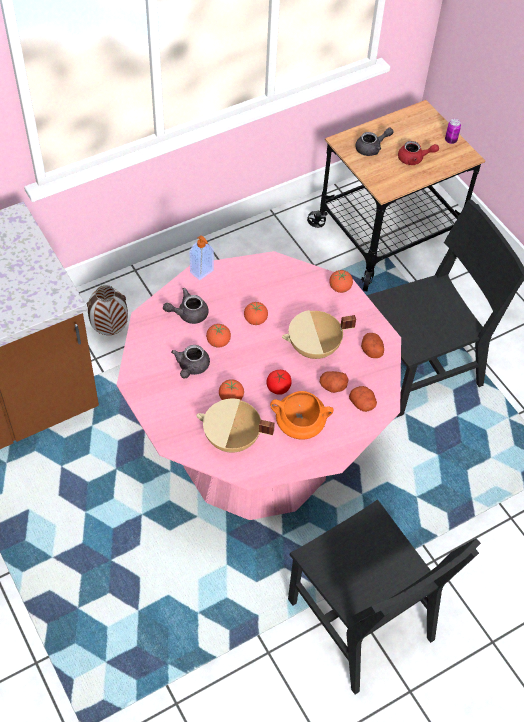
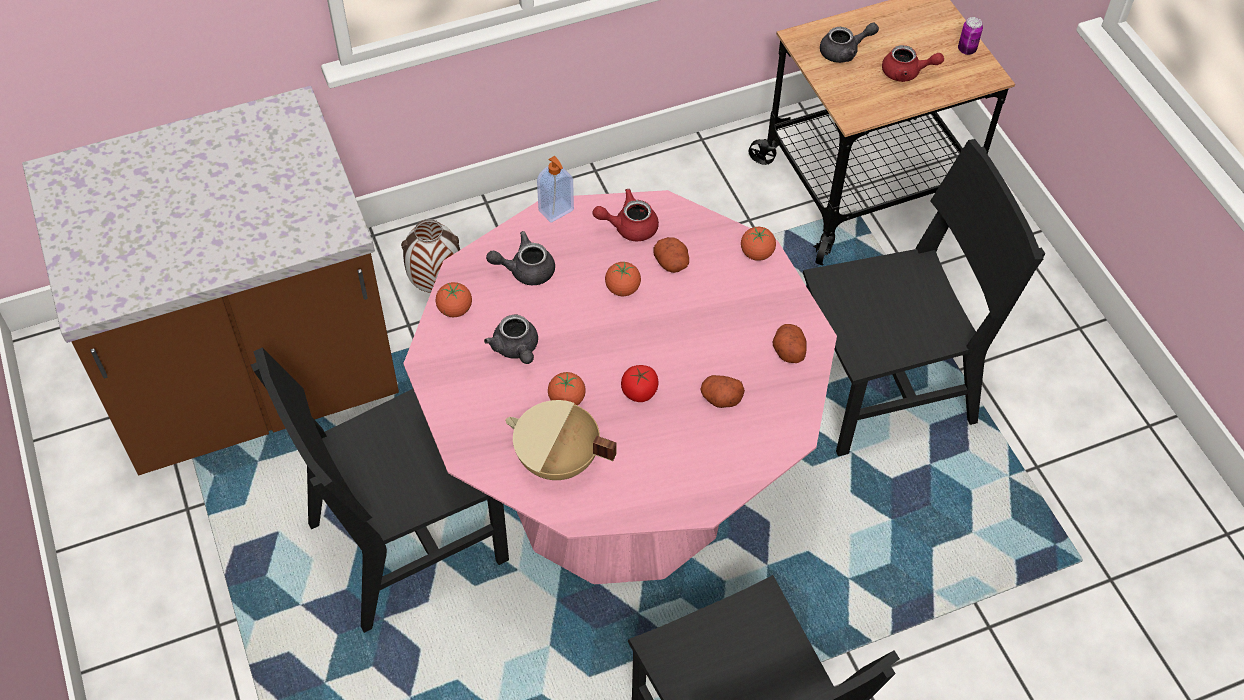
camera: 10 degrees right, 0 degrees up
(119, 506) = (407, 542): none -> black chair
(191, 367) = (516, 349): grey teapot -> grey teapot turned 45 degrees counterclockwise
(218, 342) = (562, 316): tomato -> tomato (455, 309)
(252, 278) = (629, 227): none -> red teapot
(299, 426) = (660, 452): orange cooking pot -> none
(314, 349) = (703, 340): beige cooking pot -> none
(363, 404) = (761, 429): potato -> potato (672, 263)

